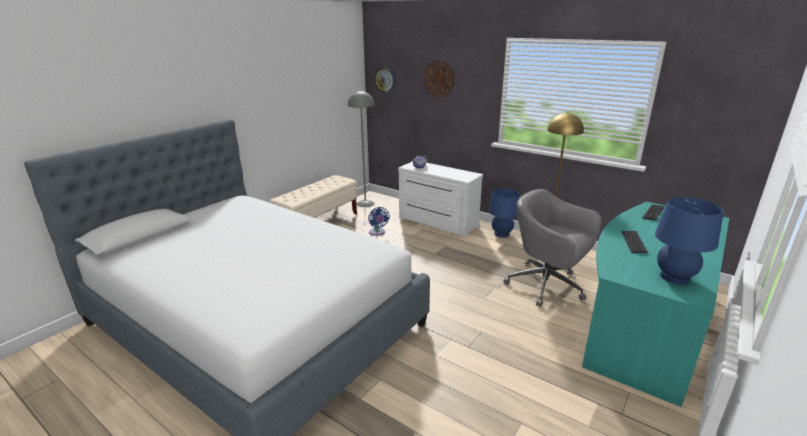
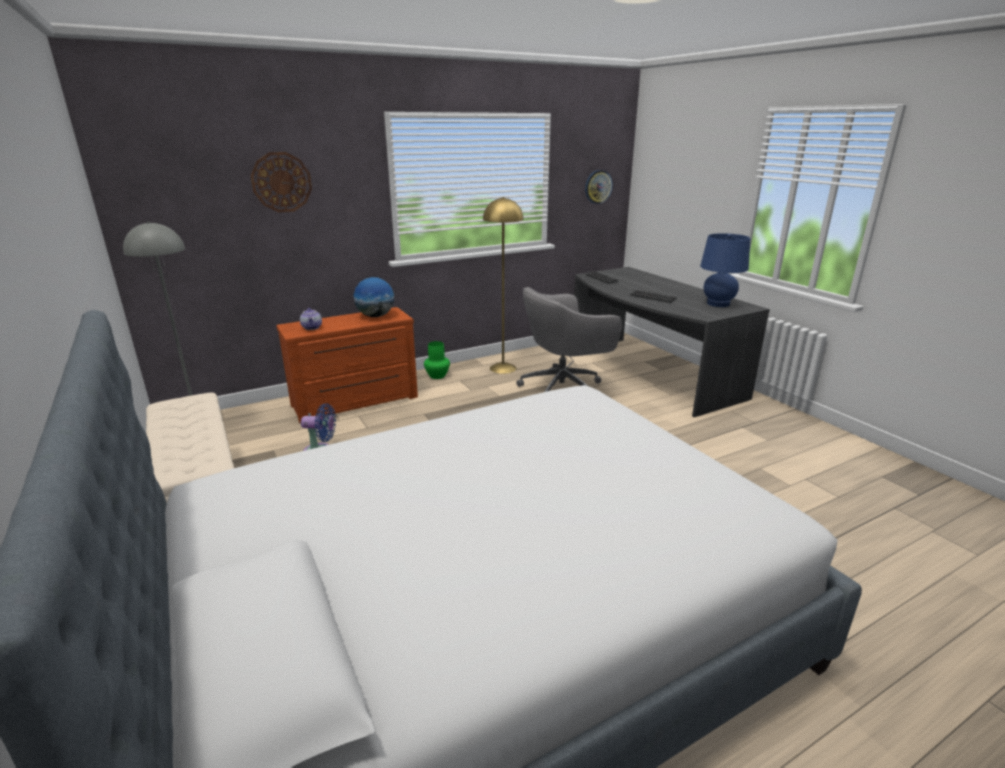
camera: 65 degrees left, 0 degrees up
(384, 80) = (155, 199): wall clock -> wall clock (598, 187)
(437, 223) = (356, 402): white dresser -> brown dresser
(457, 174) = (376, 316): none -> globe
(501, 234) = (437, 376): blue table lamp -> green vase
(643, 323) = (648, 373): turquoise desk -> grey desk

